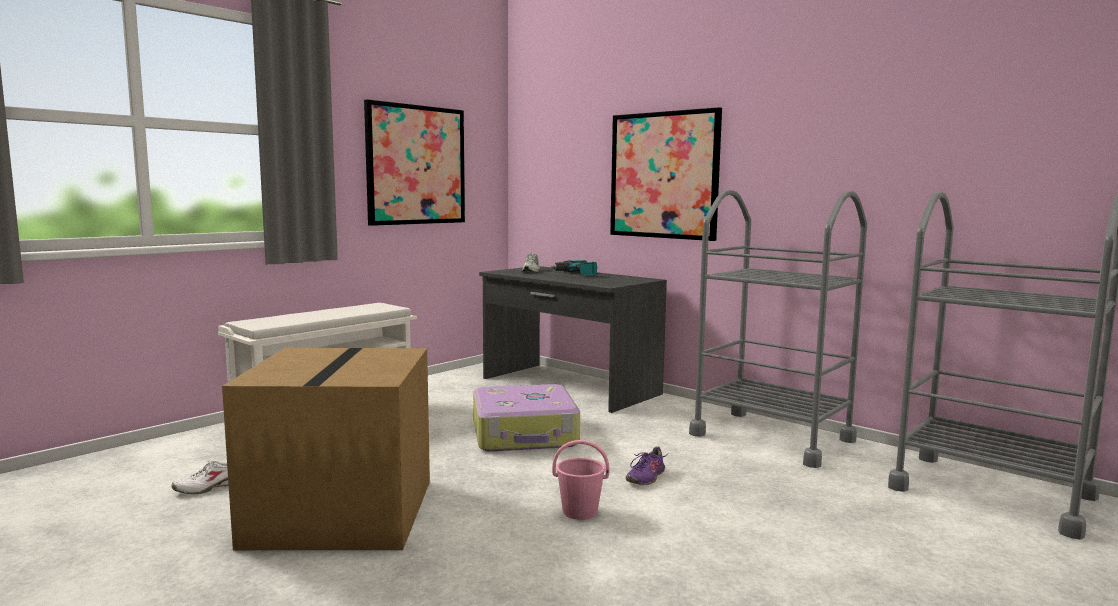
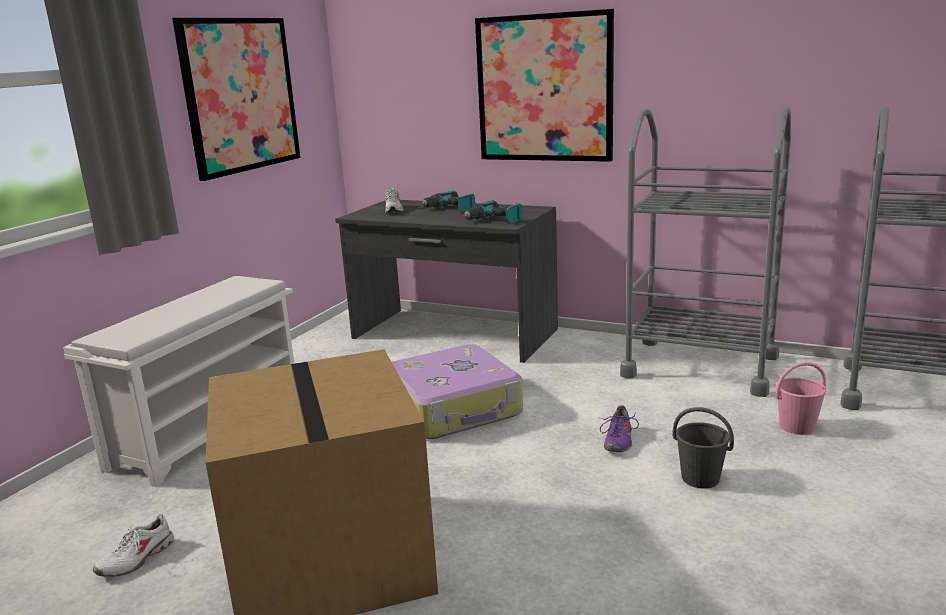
camera: 15 degrees left, 10 degrees up
(580, 512) = (586, 499): pink bucket -> pink bucket (797, 426)
(600, 282) = (494, 220): none -> power drill
(698, 516) = (701, 478): none -> grey bucket

